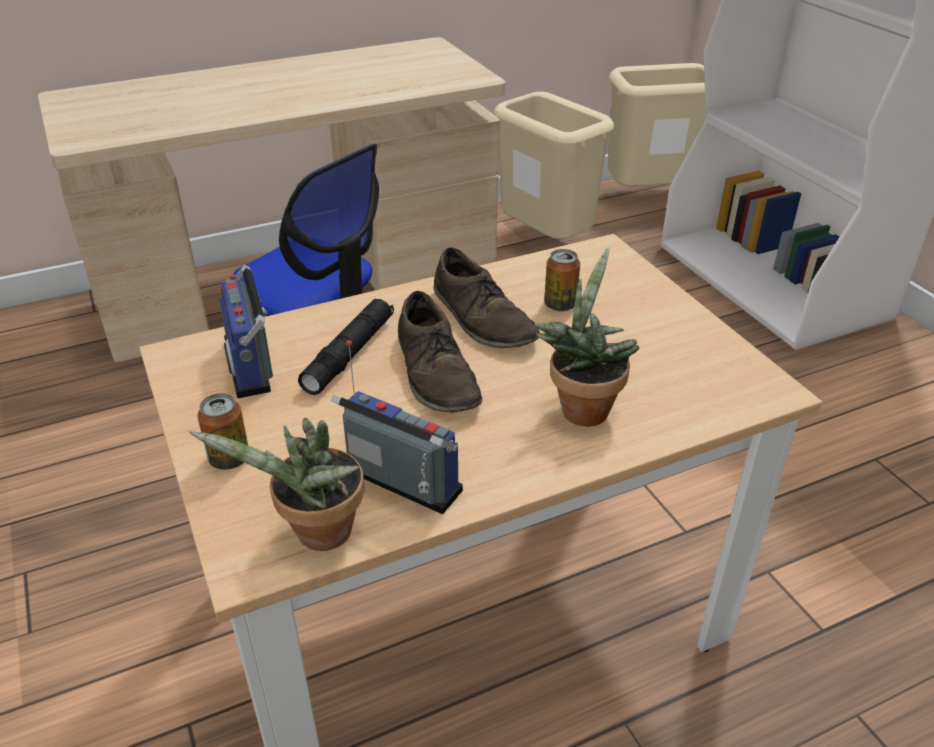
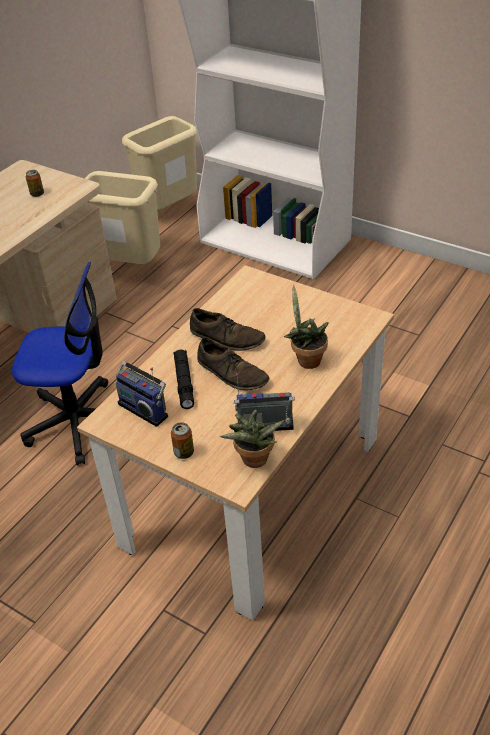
camera: 30 degrees left, 5 degrees up
(560, 305) = (255, 315): can -> can (37, 194)

